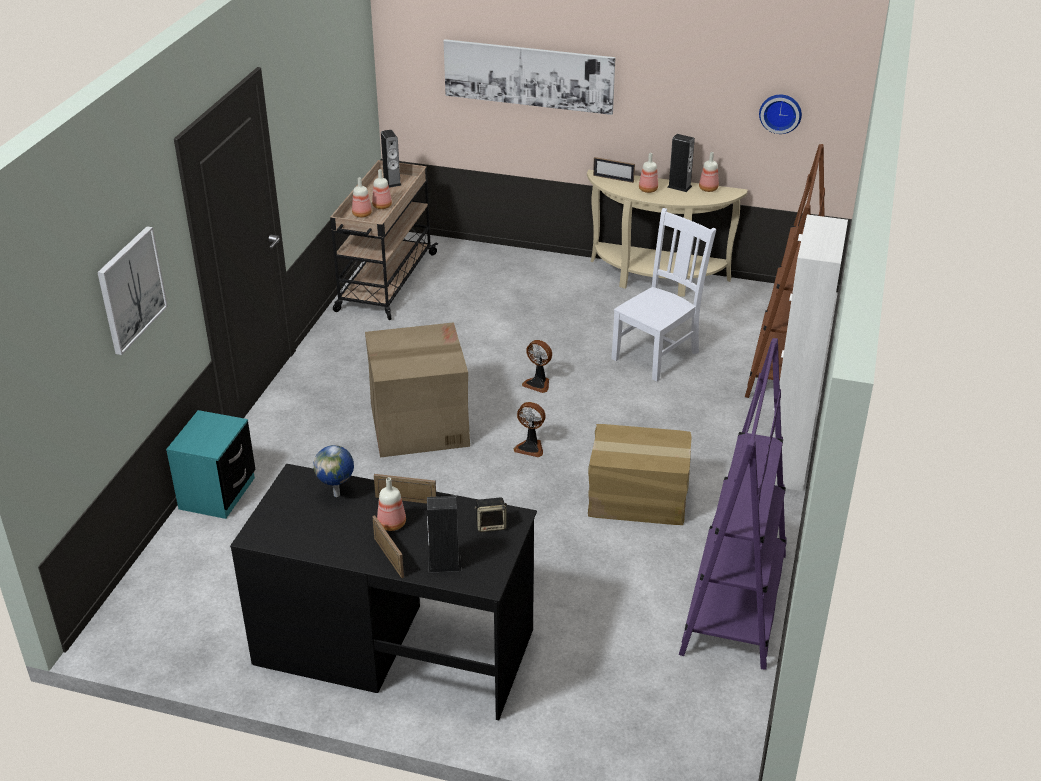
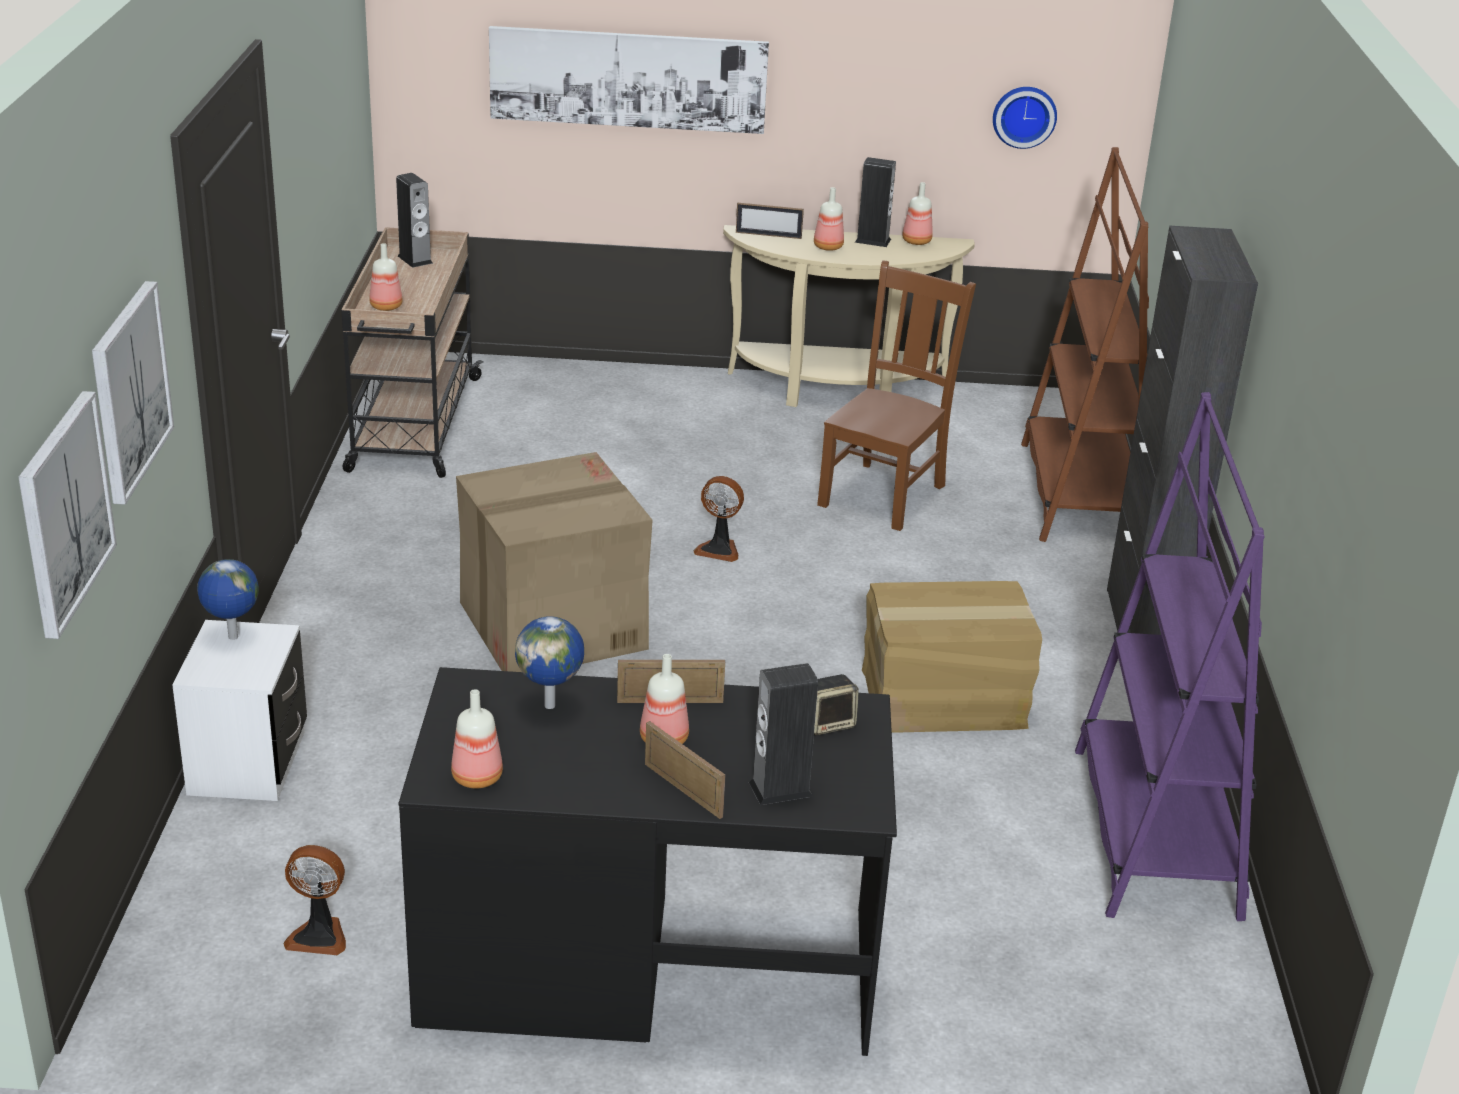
camera: 15 degrees left, 5 degrees down
(71, 363) = (64, 512): none -> picture
(208, 423) = (232, 637): none -> globe
(217, 493) = (248, 763): turquoise nightstand -> white nightstand
(382, 206) = (415, 294): bottle -> bottle (478, 778)
(530, 447) = (745, 641): fan -> fan (319, 935)
(657, 354) = (884, 493): white chair -> brown chair
(788, 462) = (1143, 625): white cabinet -> black cabinet

